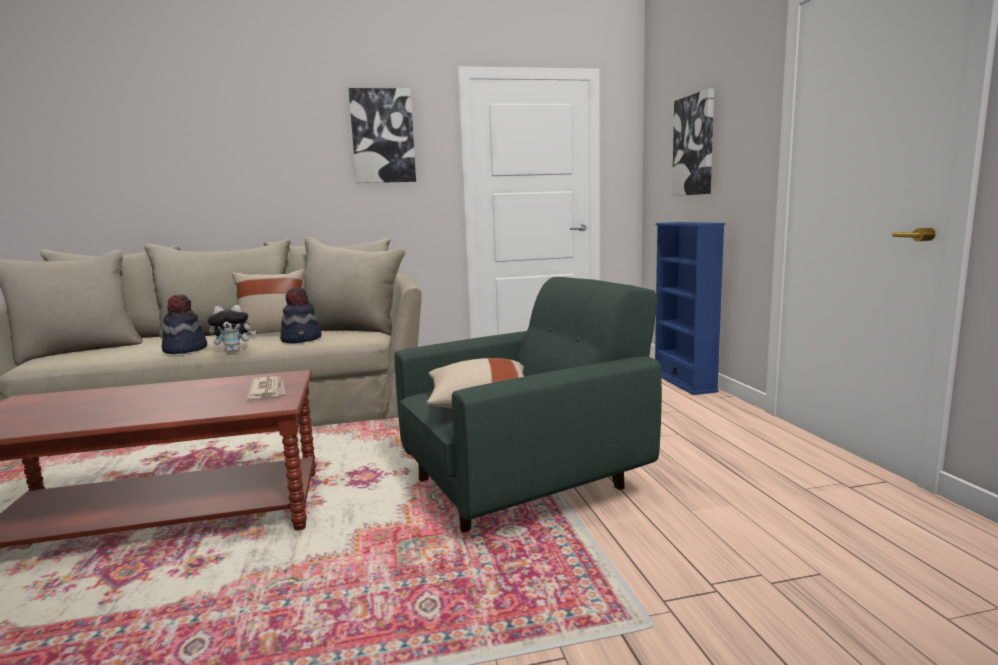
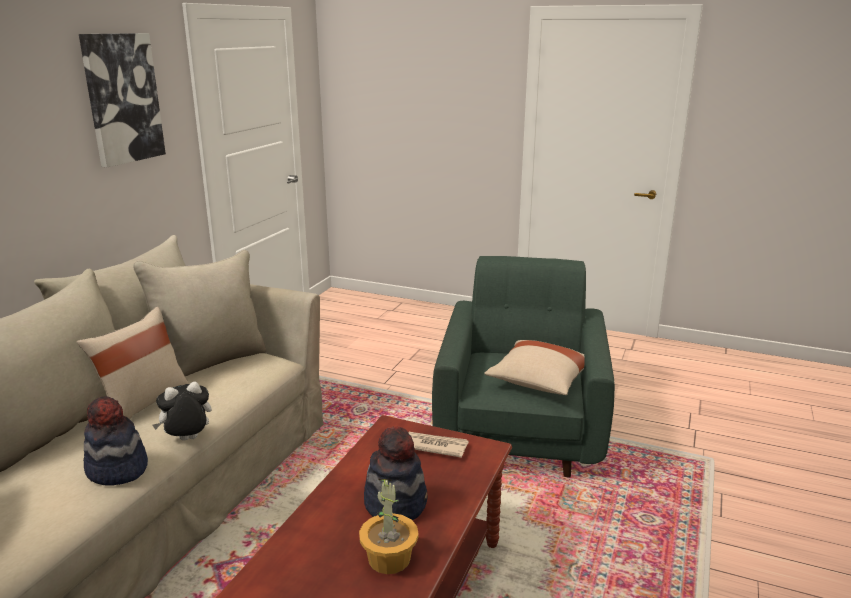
camera: 55 degrees left, 10 degrees up
(77, 416) = (389, 559): none -> potted plant
(234, 351) = (187, 440): plush toy -> plush toy turned 135 degrees counterclockwise
(302, 339) = (215, 394): hat -> hat (396, 503)
(684, 382) = (428, 308): blue bookcase -> none
(694, 145) = (412, 102): picture -> none

